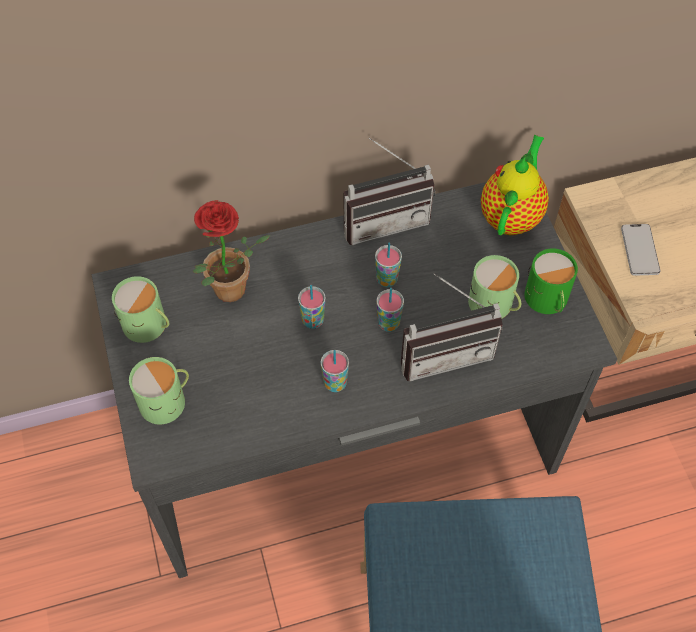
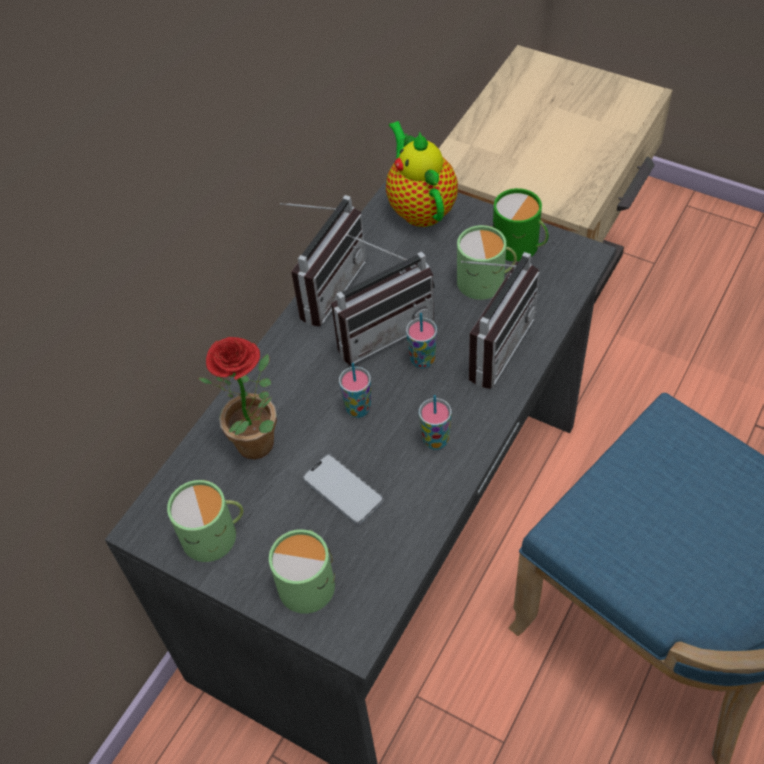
camera: 40 degrees left, 5 degrees down
(387, 280) = (381, 329): cup -> radio
(639, 250) = (526, 173): phone -> phone (343, 490)

